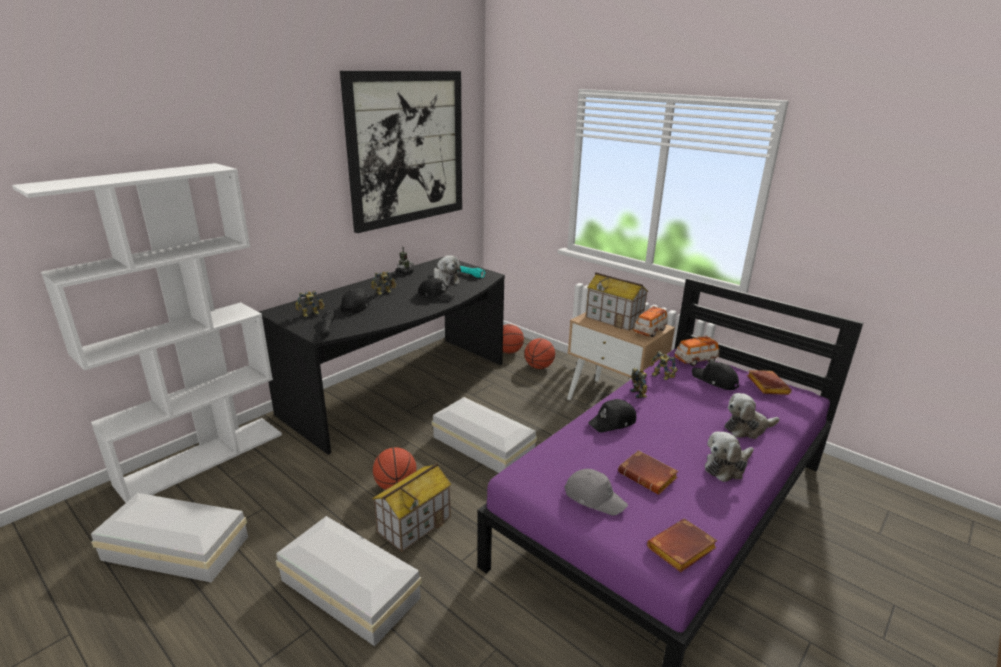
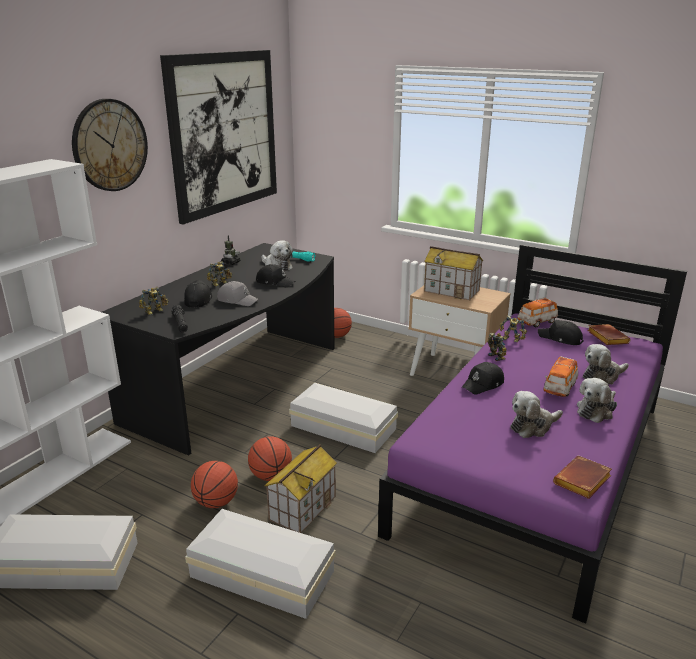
camera: 10 degrees left, 0 degrees up
(281, 154) = (110, 145): none -> wall clock
(539, 367) = (372, 348): basketball -> basketball (216, 502)
(594, 497) = (492, 450): grey cap -> grey cap (237, 300)
(649, 331) = (489, 299): toy car -> toy car (559, 388)
(649, 476) = (533, 426): brown book -> plush toy

